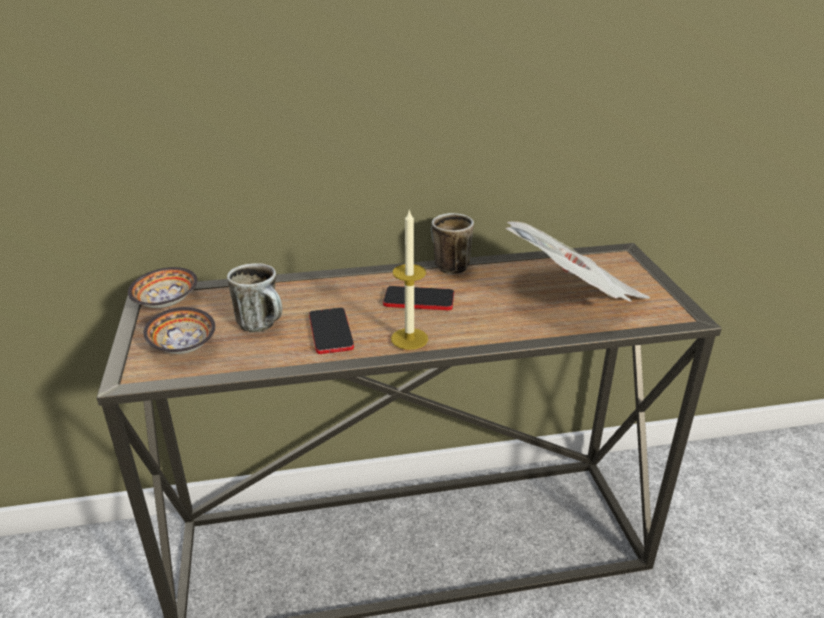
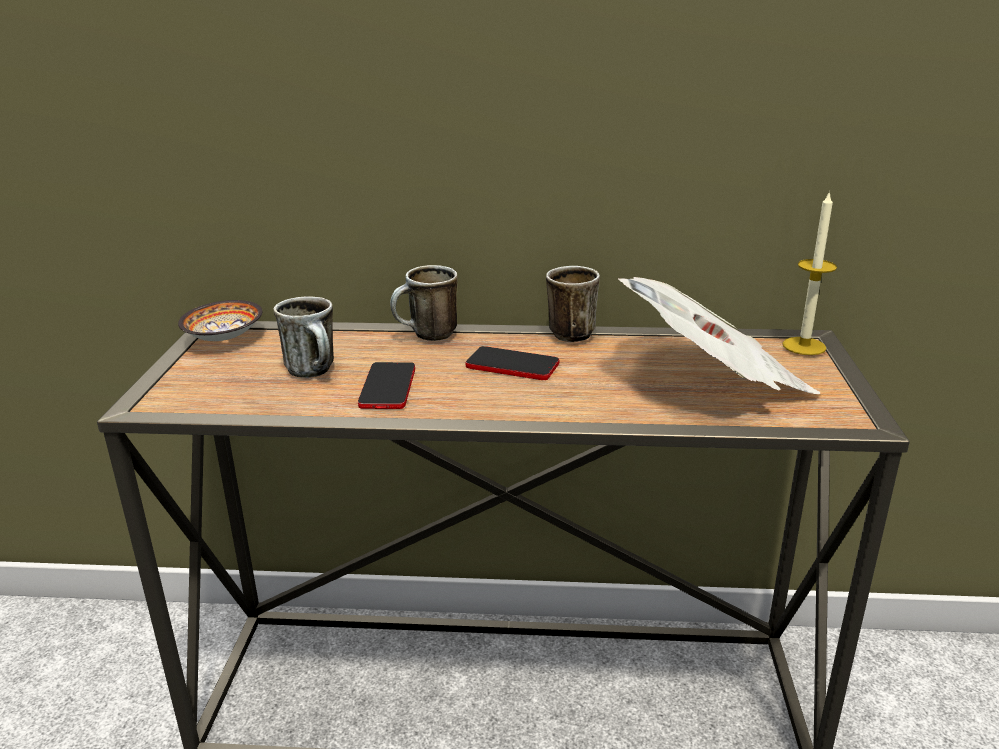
camera: 15 degrees right, 5 degrees down
(183, 347) = (216, 384): bowl -> none
(339, 281) = (427, 336): none -> mug
(409, 339) = (475, 404): candle -> candle (804, 346)

